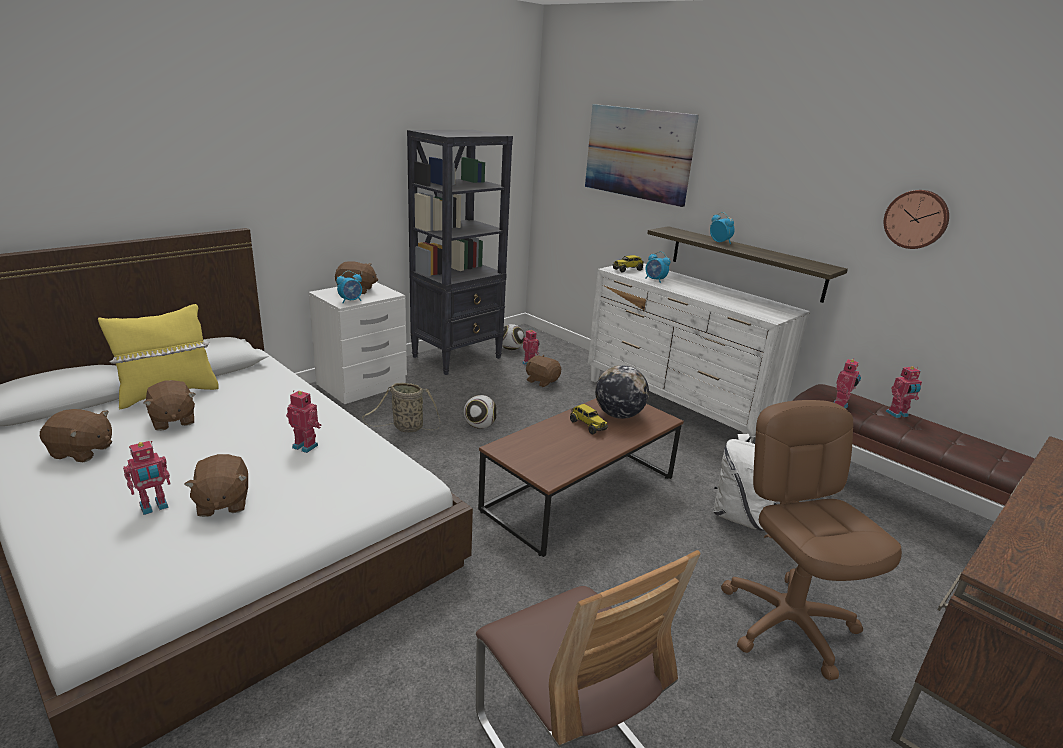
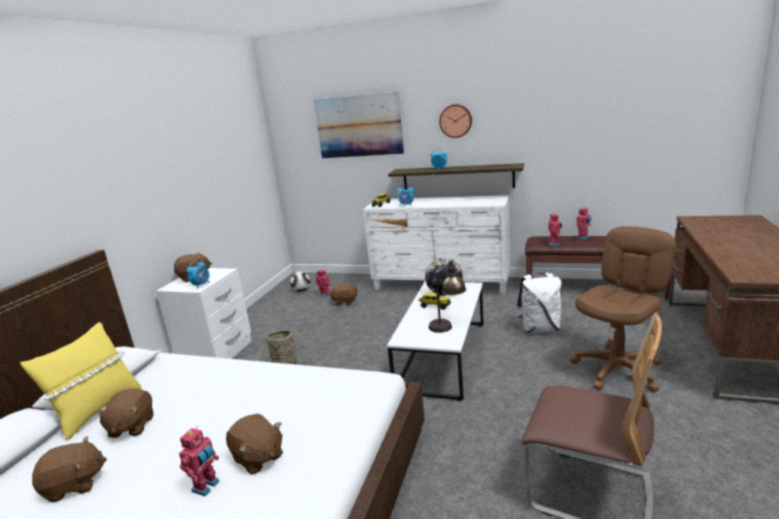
camera: 25 degrees left, 5 degrees down
(172, 420) = (131, 426): brown plush toy -> brown plush toy turned 60 degrees clockwise
(306, 446) = (270, 394): toy robot -> none
(457, 357) = (269, 309): black bookcase -> none
(480, 426) = (335, 344): football -> none
(574, 454) = (448, 324): none -> table lamp
(580, 494) = (443, 356): brown coffee table -> white coffee table
(788, 623) = (617, 370): brown office chair -> brown office chair turned 90 degrees clockwise
(916, 219) = (556, 123): wall clock -> wall clock (455, 121)

